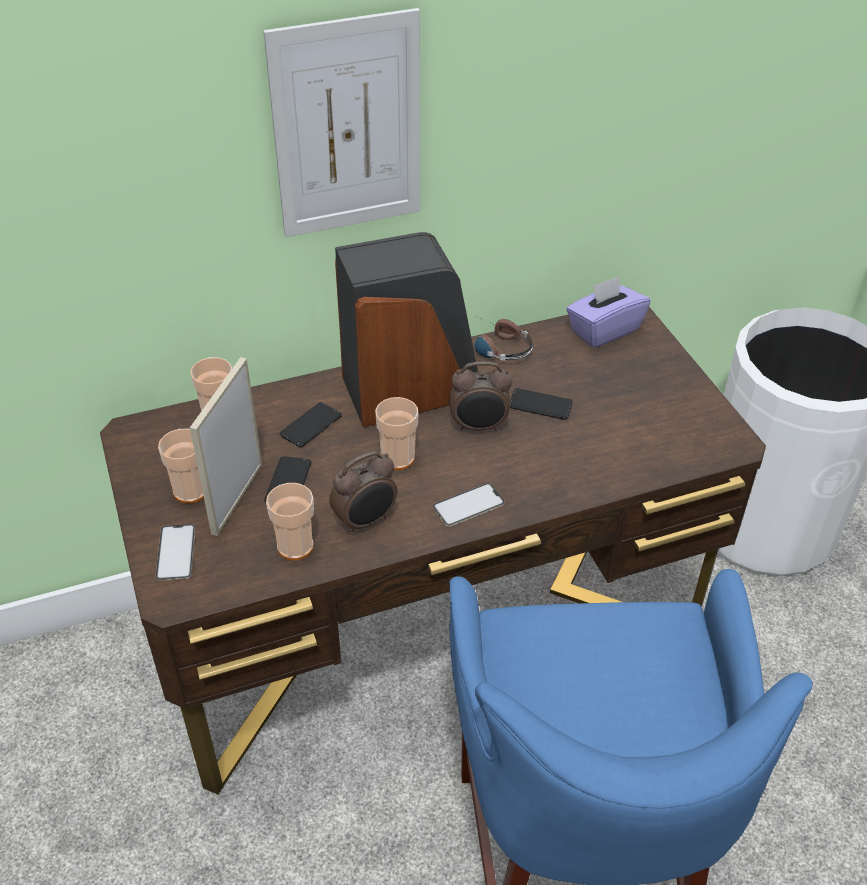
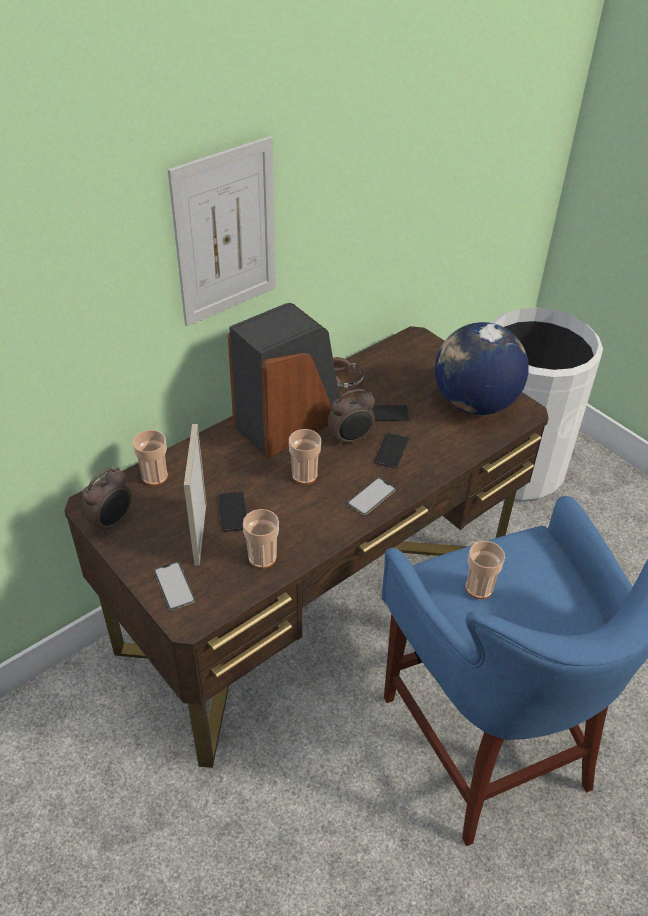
camera: 20 degrees left, 0 degrees up
(190, 491) = (161, 537): cup -> cup (479, 588)
(311, 425) = (228, 466): phone -> phone (391, 451)
(366, 521) = (305, 526): alarm clock -> alarm clock (112, 522)
(604, 330) = (403, 351): purple tissue box -> none
(665, 418) = (474, 404): none -> globe

